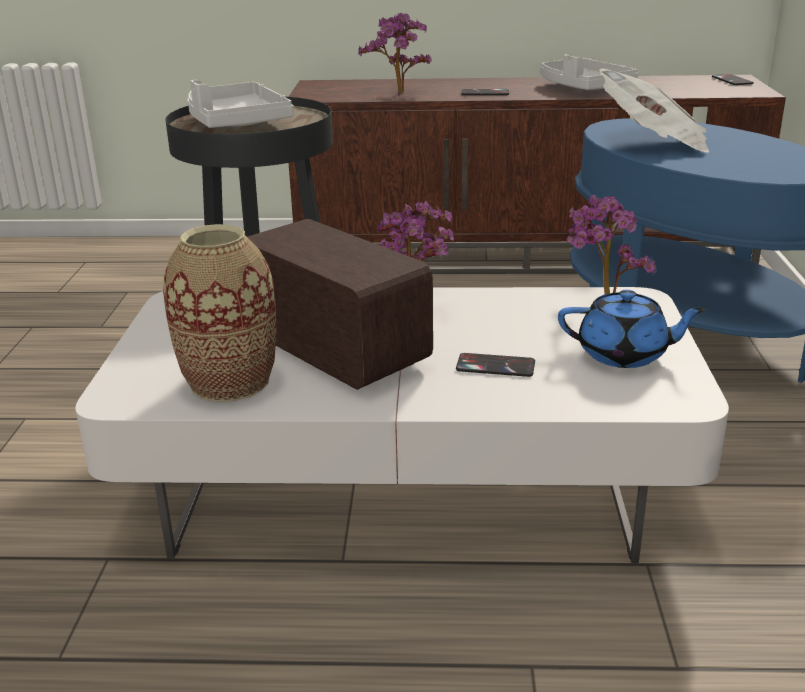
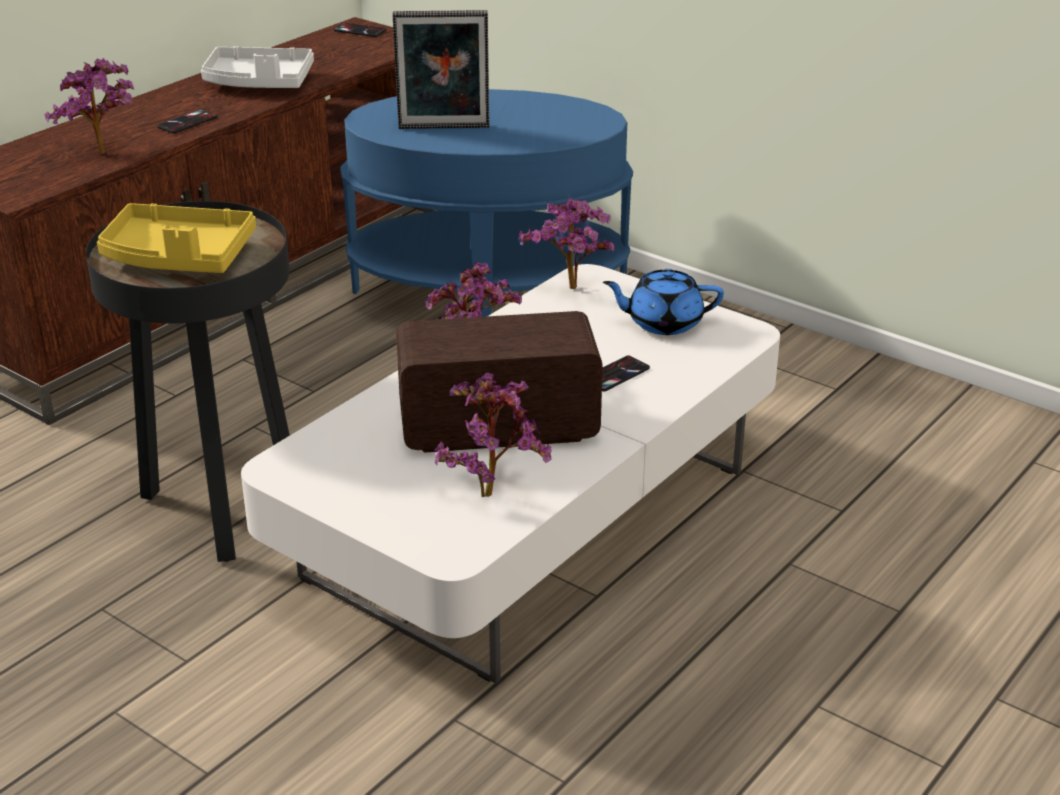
camera: 55 degrees left, 5 degrees up
(229, 382) = (492, 492): vase -> potted plant
(235, 122) = (178, 258): white tray -> yellow tray
(624, 355) = (663, 323): blue teapot -> blue teapot turned 135 degrees counterclockwise
(654, 142) = (444, 129): newspaper -> picture frame

